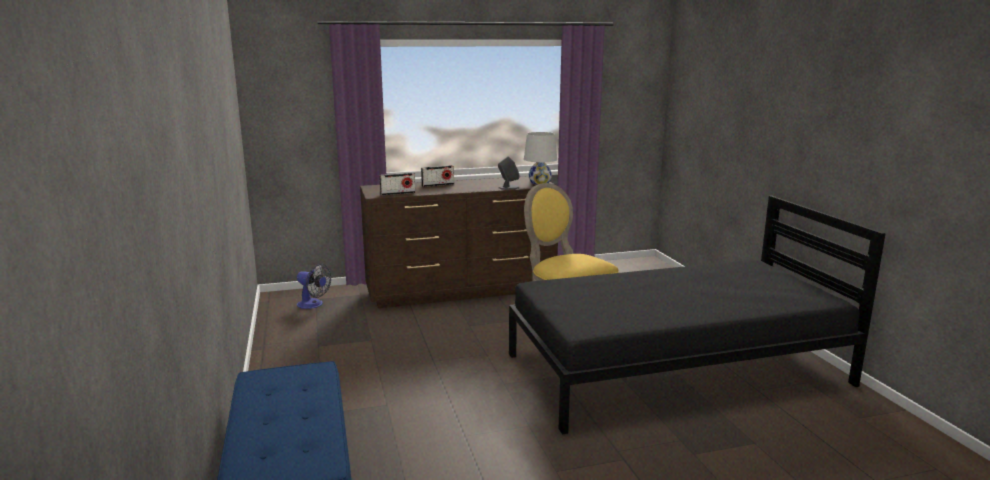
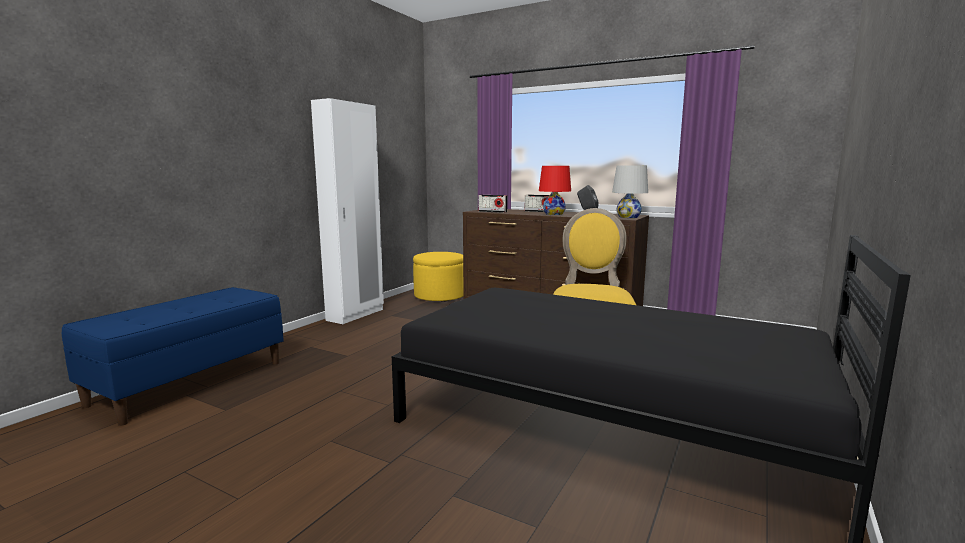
camera: 45 degrees right, 5 degrees down
(274, 360) = (356, 315): none -> white wardrobe
(313, 305) = (439, 296): fan -> yellow ottoman
(467, 187) = (554, 214): none -> red table lamp

